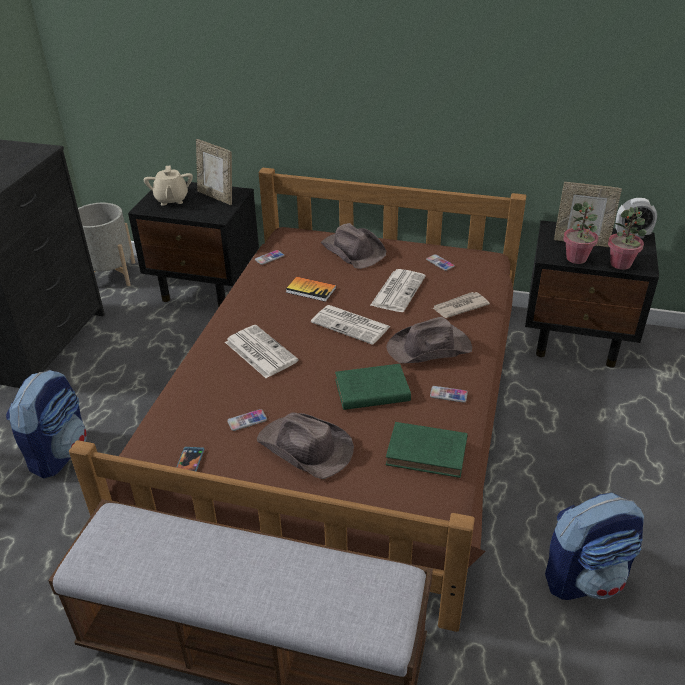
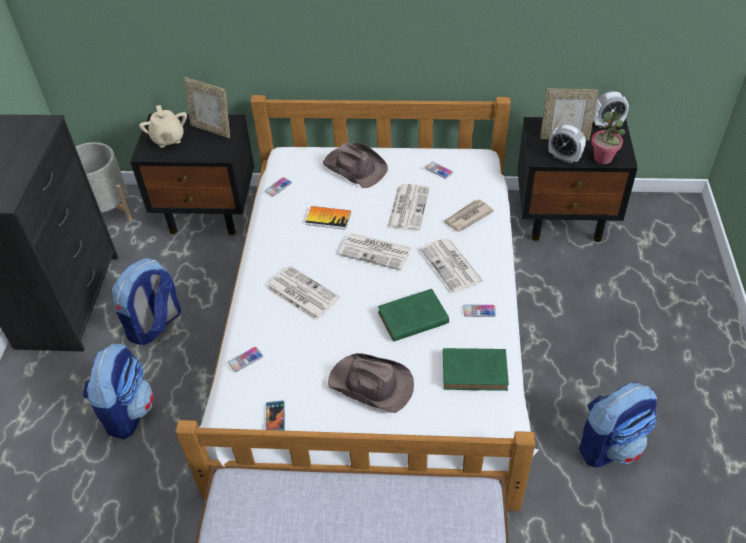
camera: 10 degrees left, 10 degrees up
(116, 378) = (155, 325): none -> backpack
(247, 420) = (312, 366): phone -> phone (245, 360)
(341, 411) = (374, 324): brown bed -> white bed
(430, 348) = (452, 266): brown hat -> newspaper
(576, 258) = (564, 157): potted plant -> alarm clock

